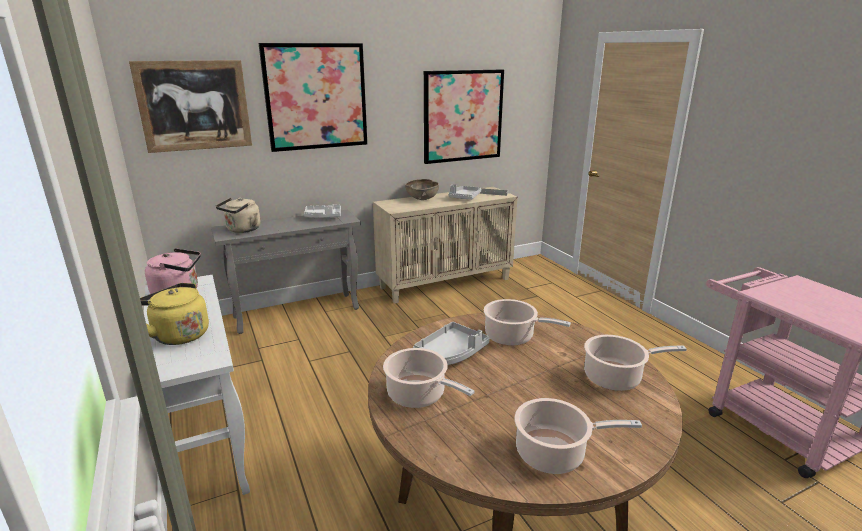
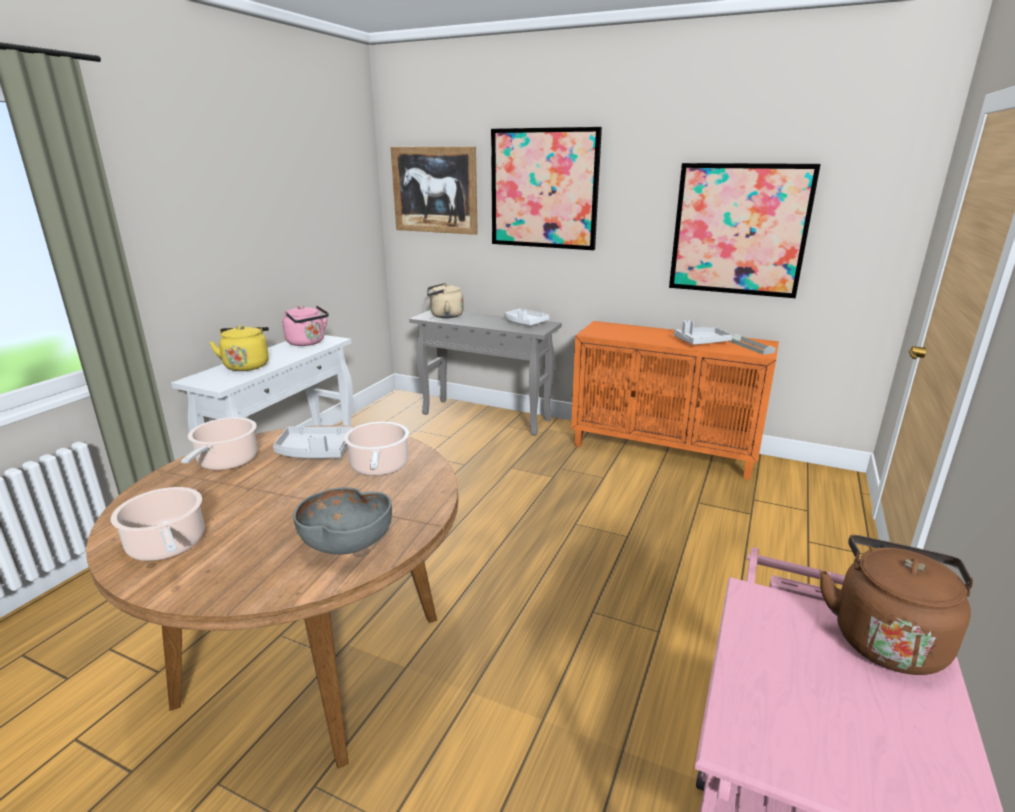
camera: 50 degrees right, 0 degrees up
(422, 198) = (649, 331): brown bowl -> none
(445, 283) = (664, 450): beige cabinet -> orange cabinet
(616, 377) = (346, 544): cooking pot -> grey bowl
(799, 284) = (886, 638): none -> brown kettle

